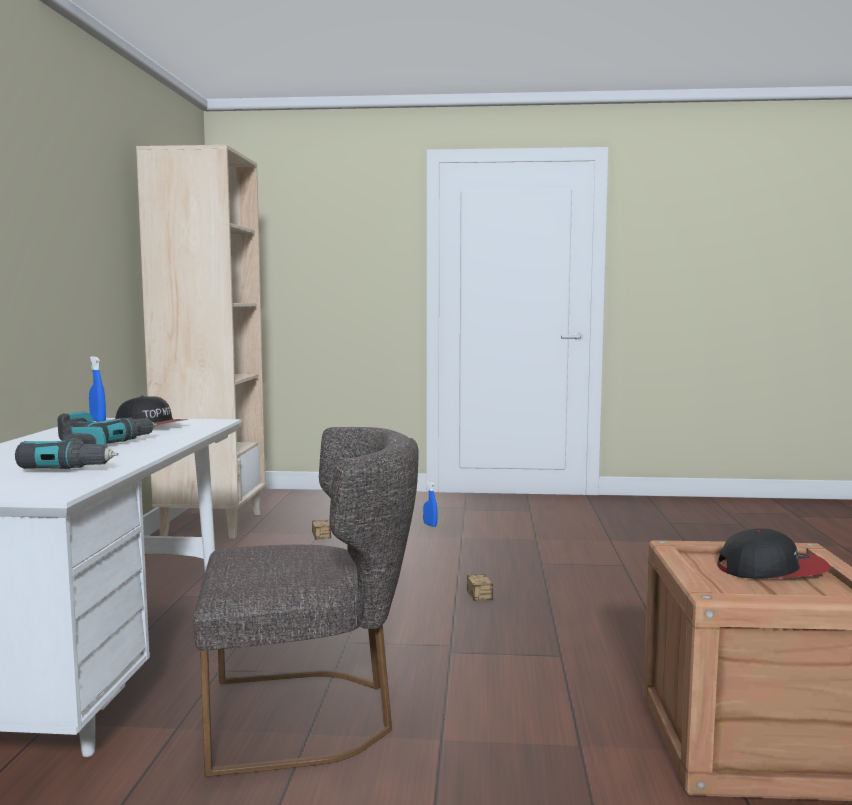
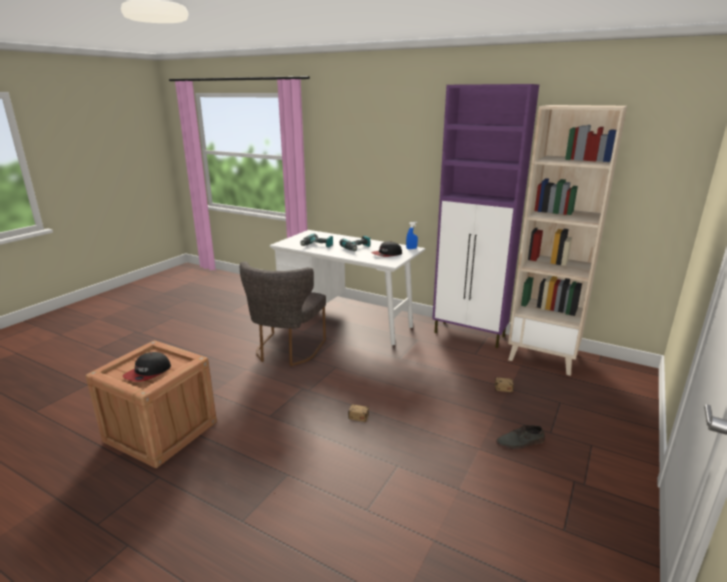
camera: 115 degrees right, 15 degrees up
(147, 563) = (470, 335): none -> purple cabinet
(430, 525) = (520, 442): blue spray bottle -> grey shoe

